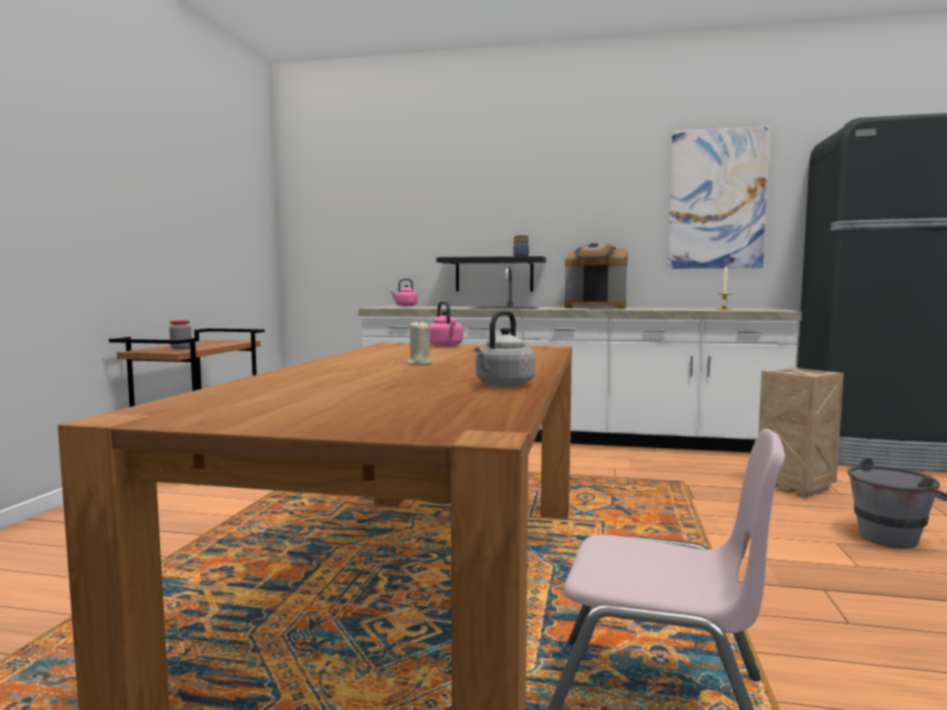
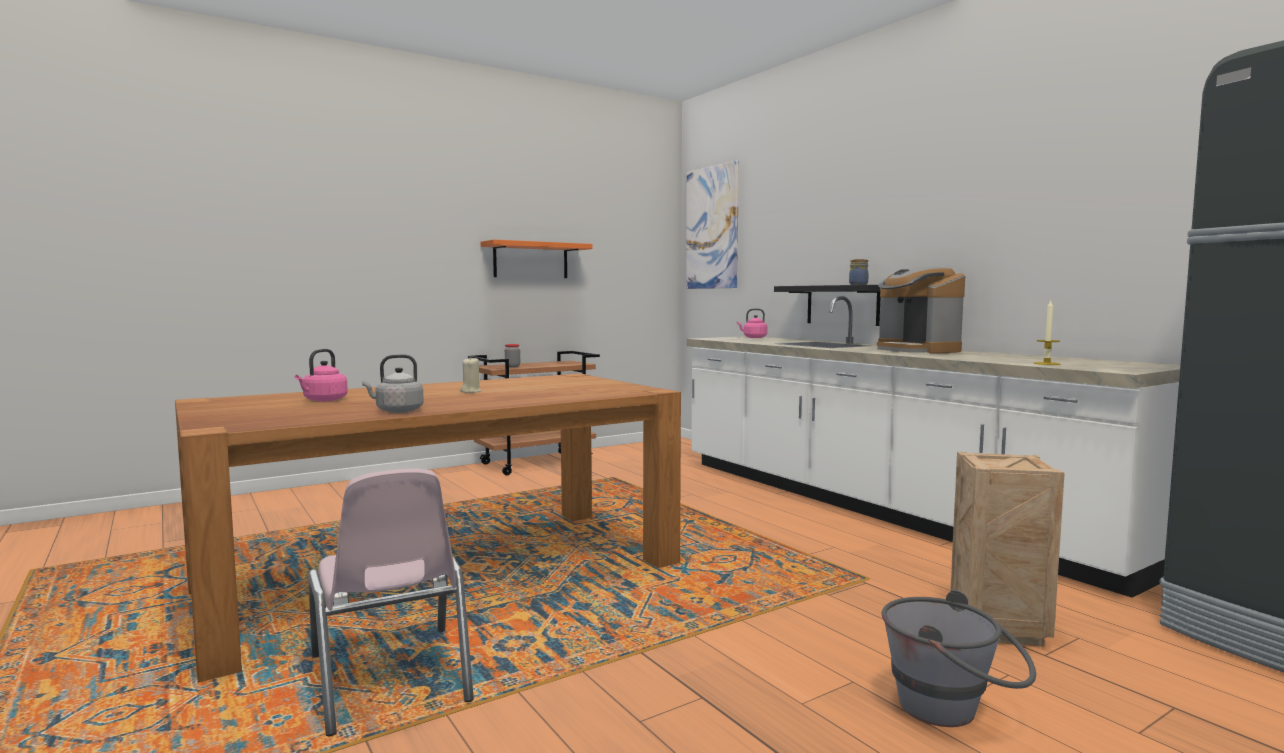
camera: 45 degrees right, 0 degrees up
(162, 217) = (531, 260): none -> orange shelf
(446, 346) = (593, 381): pink kettle -> pink kettle (323, 400)
(717, 199) = (1112, 196): picture -> picture (711, 228)

